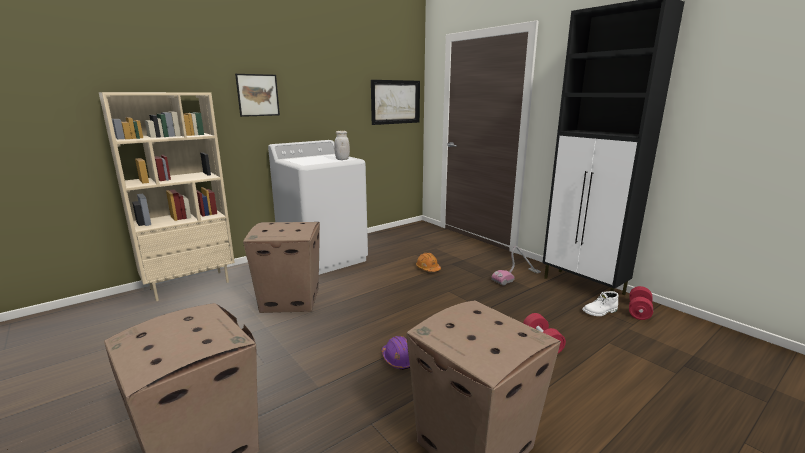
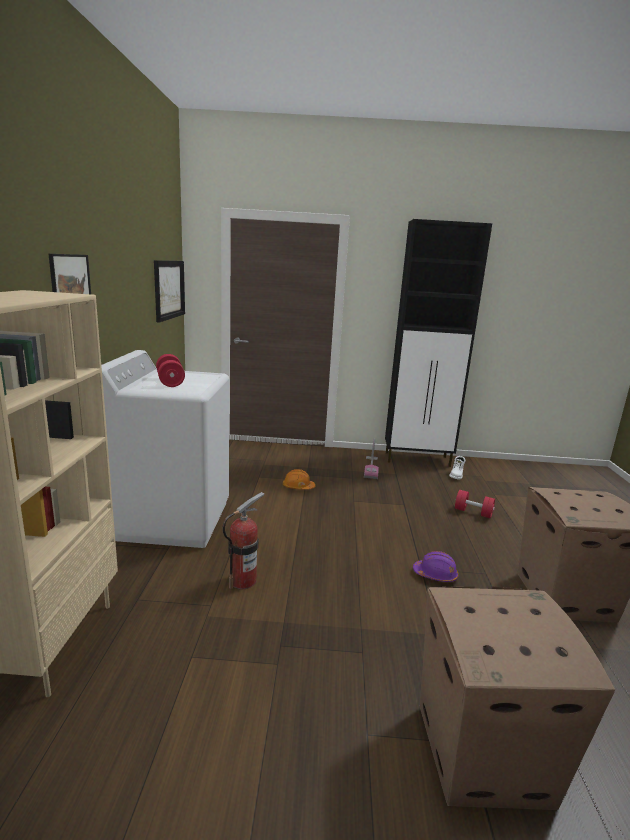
camera: 50 degrees left, 0 degrees up
(291, 300) = (243, 581): cardboard box -> fire extinguisher
(342, 159) = (206, 377): white jar -> none
(639, 311) = (469, 466): red dumbbell -> red dumbbell (170, 382)

